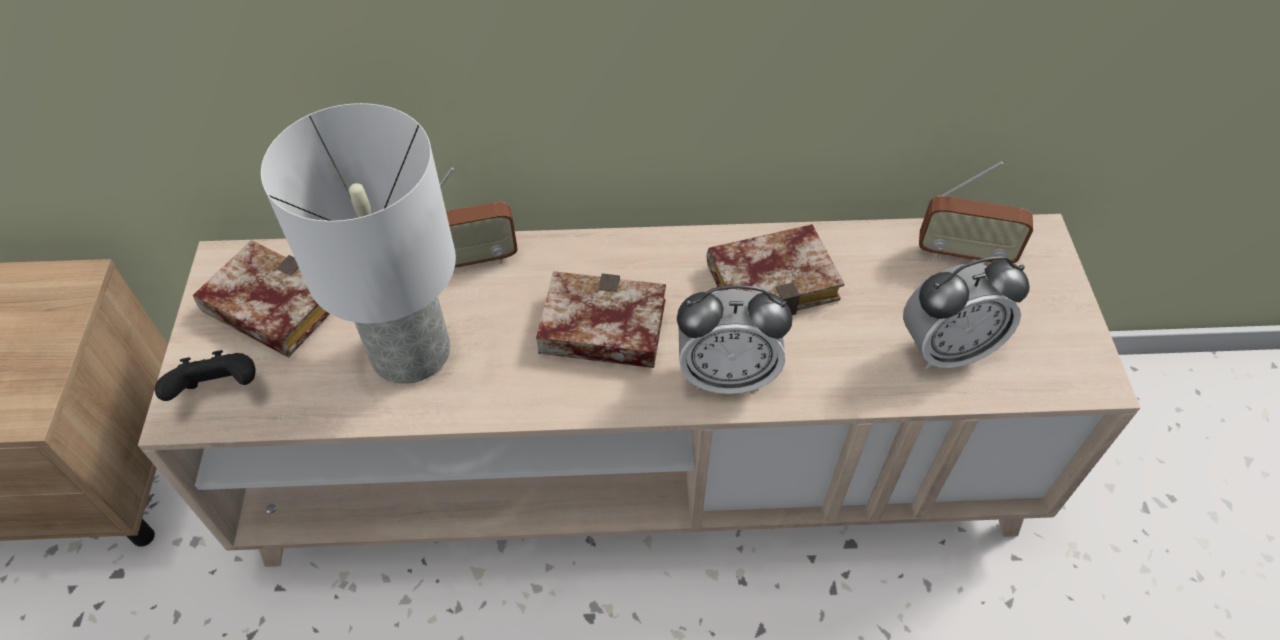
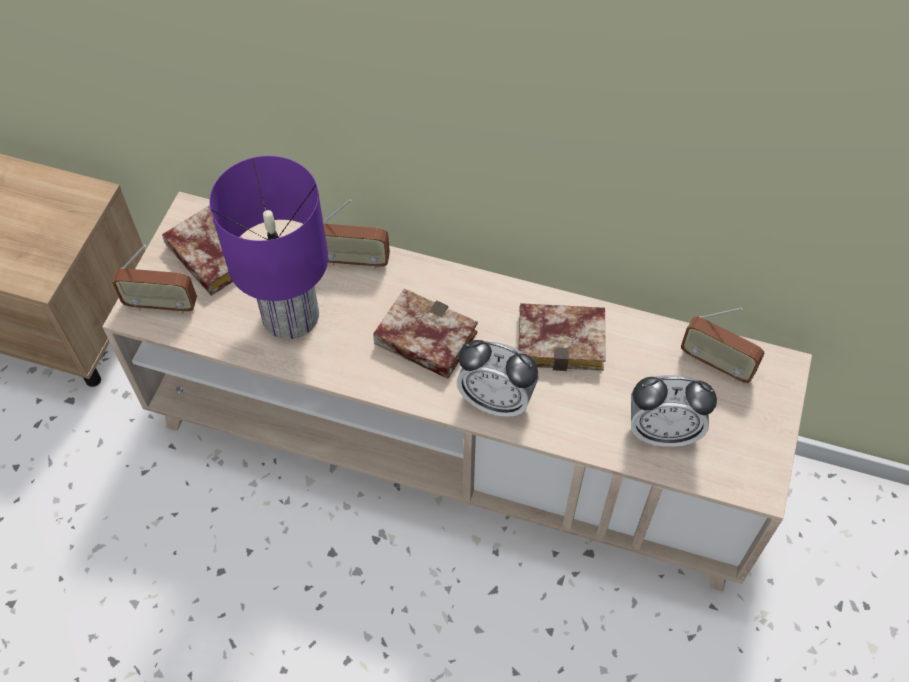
camera: 20 degrees right, 5 degrees up
(220, 390) = (161, 305): black game controller -> radio
(408, 351) = (289, 315): white table lamp -> purple table lamp

